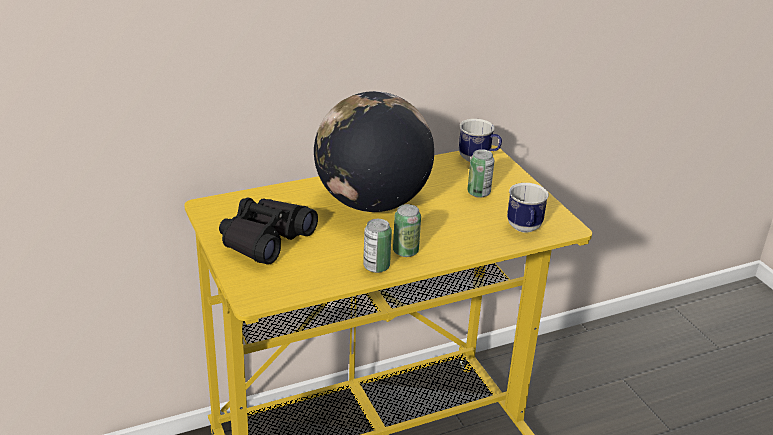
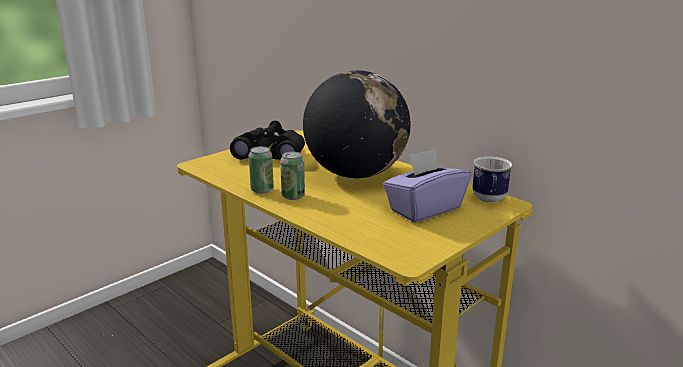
camera: 70 degrees right, 10 degrees down
(478, 193) = (424, 209): can -> purple tissue box
(525, 229) = (379, 239): mug -> none

